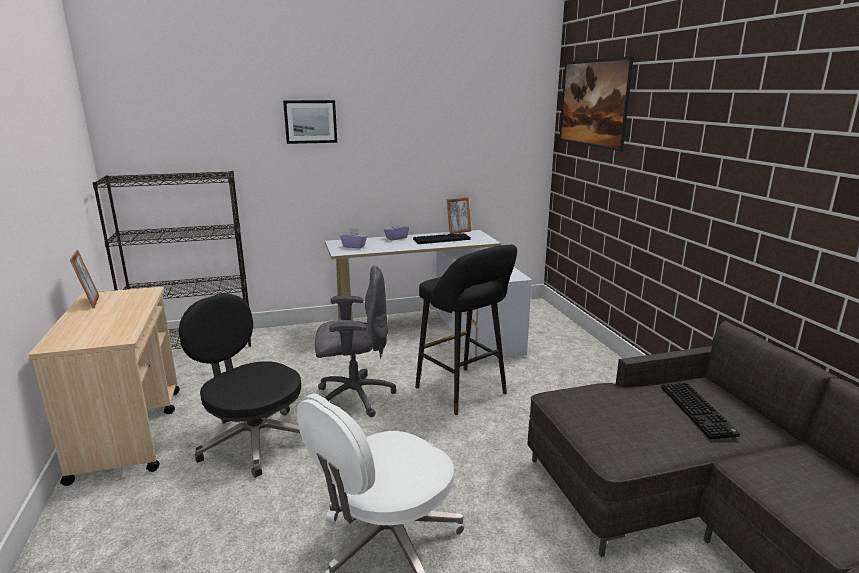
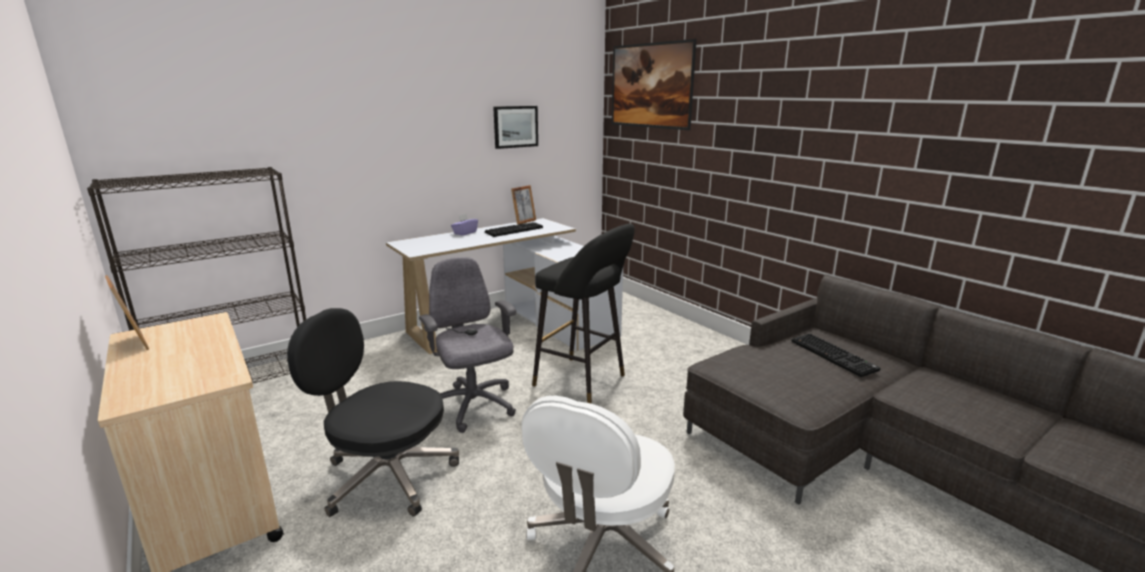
camera: 20 degrees left, 0 degrees up
(310, 121) = (361, 106): picture -> picture (515, 126)
(353, 397) = (473, 407): grey office chair -> grey office chair turned 90 degrees counterclockwise
(354, 246) = (426, 245): purple tissue box -> none

